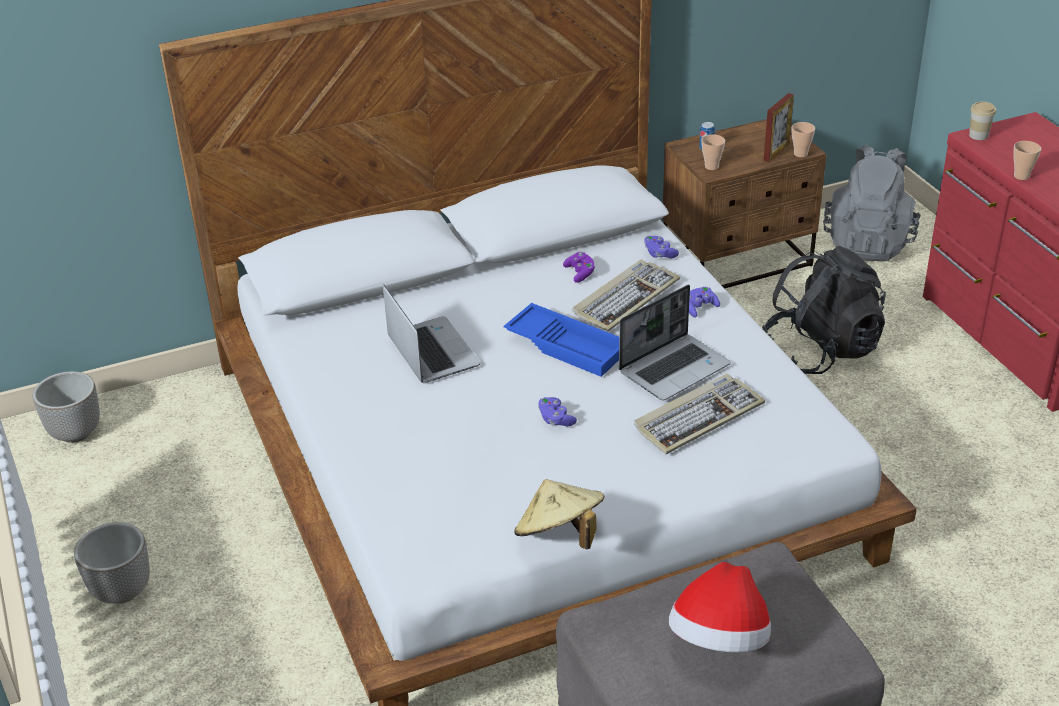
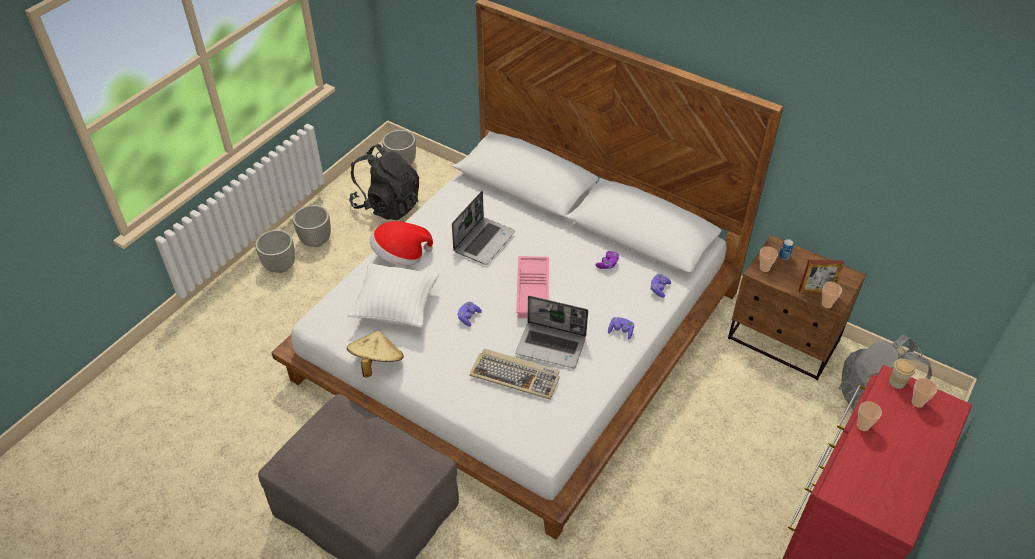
camera: 55 degrees right, 10 degrees up
(128, 656) = (280, 266): none -> planter
(473, 478) = (396, 308): none -> white pillow
(568, 345) = (534, 291): blue tray -> pink tray
(625, 298) = (599, 294): keyboard -> none
(720, 640) = (349, 465): hat -> hat (400, 256)
(821, 350) = (729, 423): black backpack -> black backpack (387, 205)
(1013, 136) = (917, 402): none -> cup

